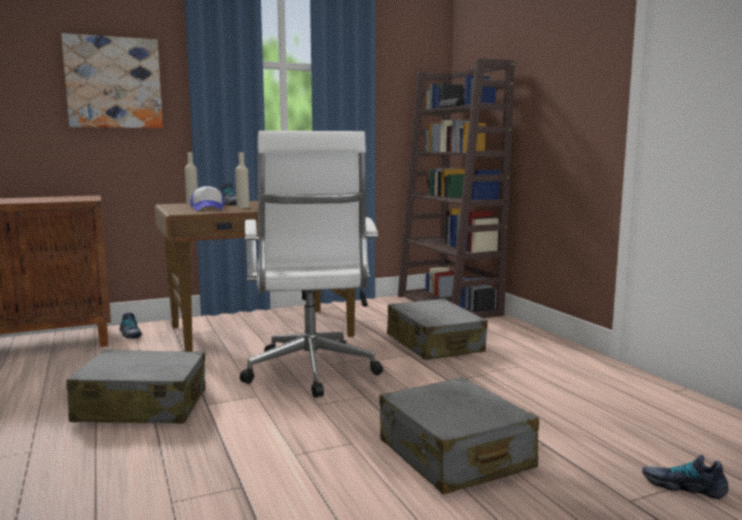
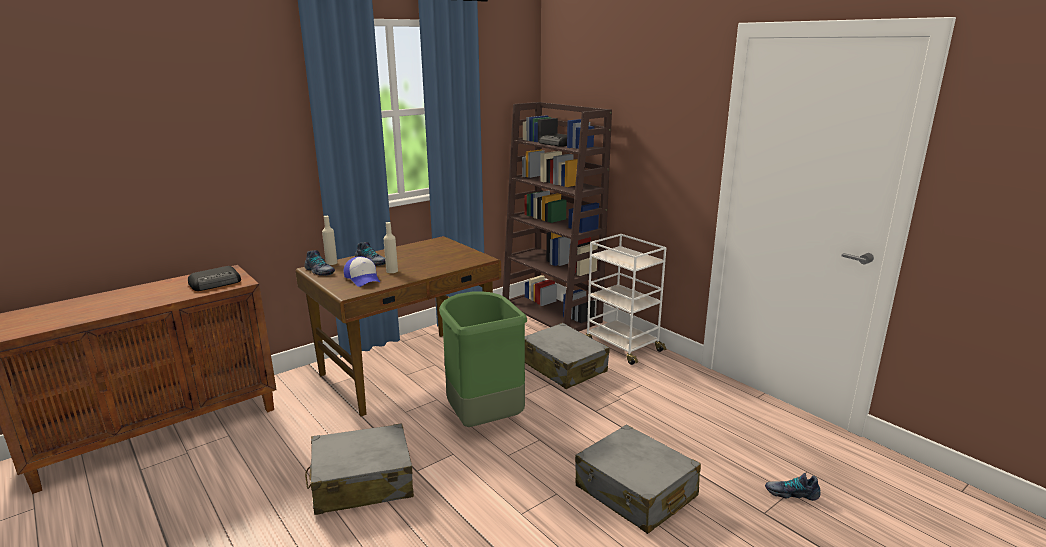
camera: 15 degrees left, 10 degrees up
(64, 199) = (216, 283): none -> radio
(114, 83) = (238, 152): picture -> none
(130, 334) = (284, 390): shoe -> shoe (319, 271)
(311, 374) = (482, 419): white office chair -> green trash can
(516, 335) = (622, 346): none -> white cart

